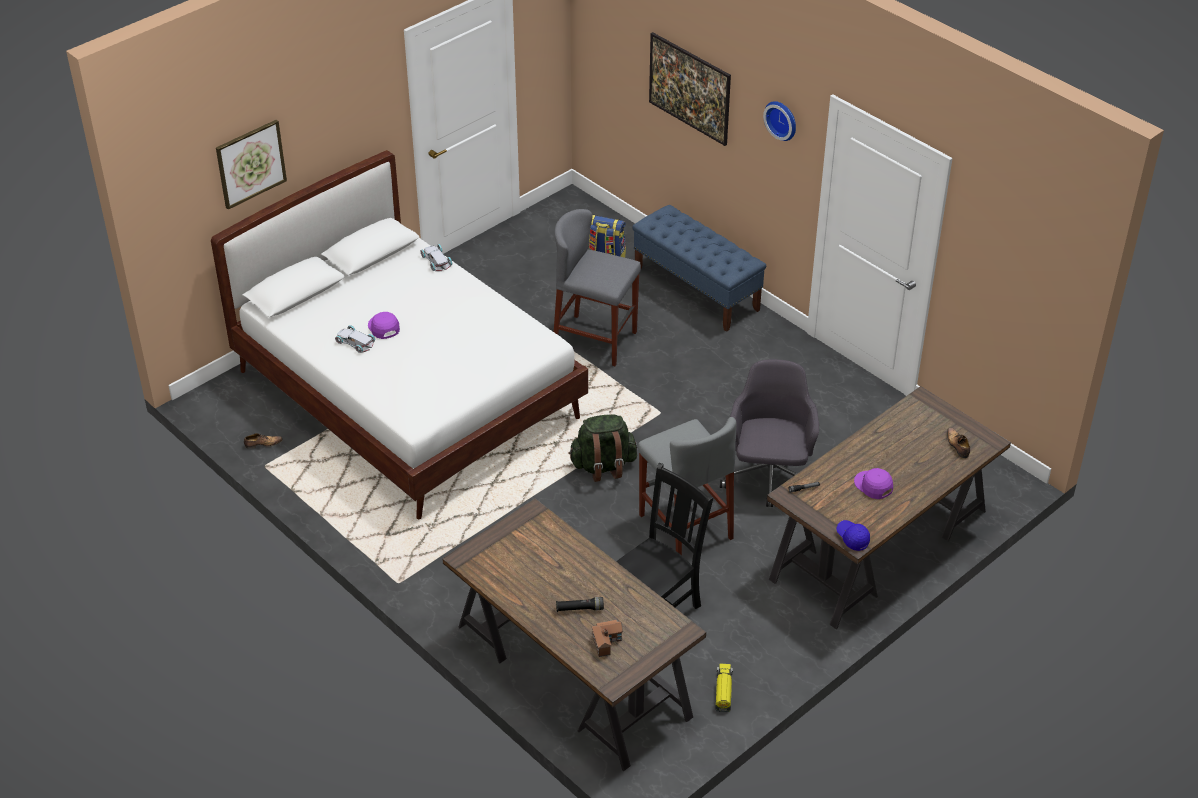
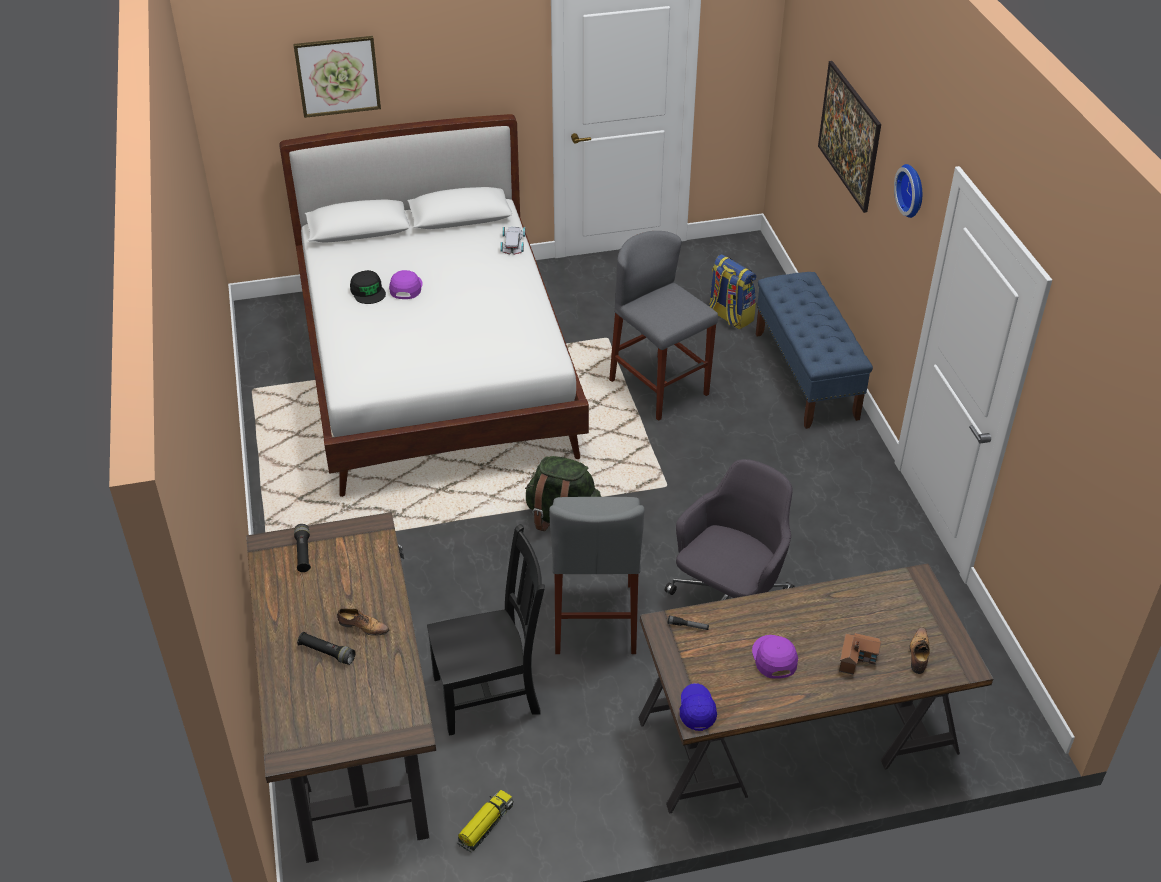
camera: 30 degrees right, 0 degrees up
(262, 444) = (269, 368): shoe -> shoe (363, 627)
(355, 341) = (368, 291): white toy car -> black cap
(497, 552) = (303, 553): none -> black flashlight
(607, 640) = (323, 702): toy house -> toy house (858, 657)

